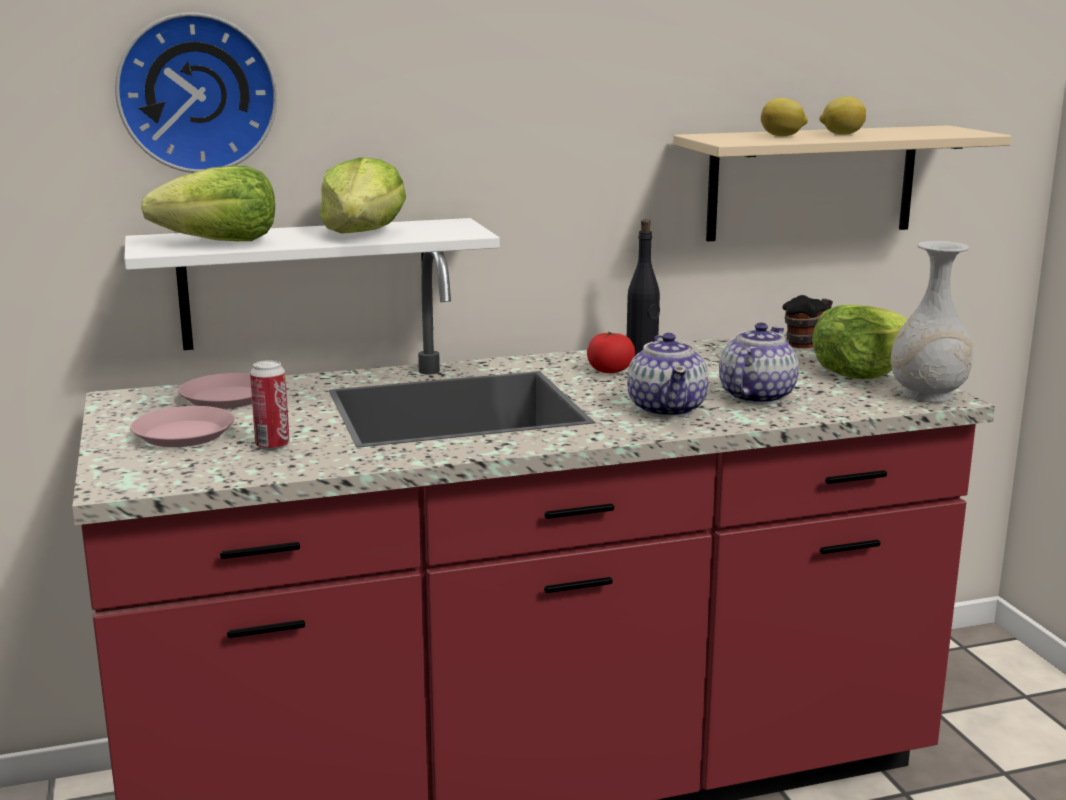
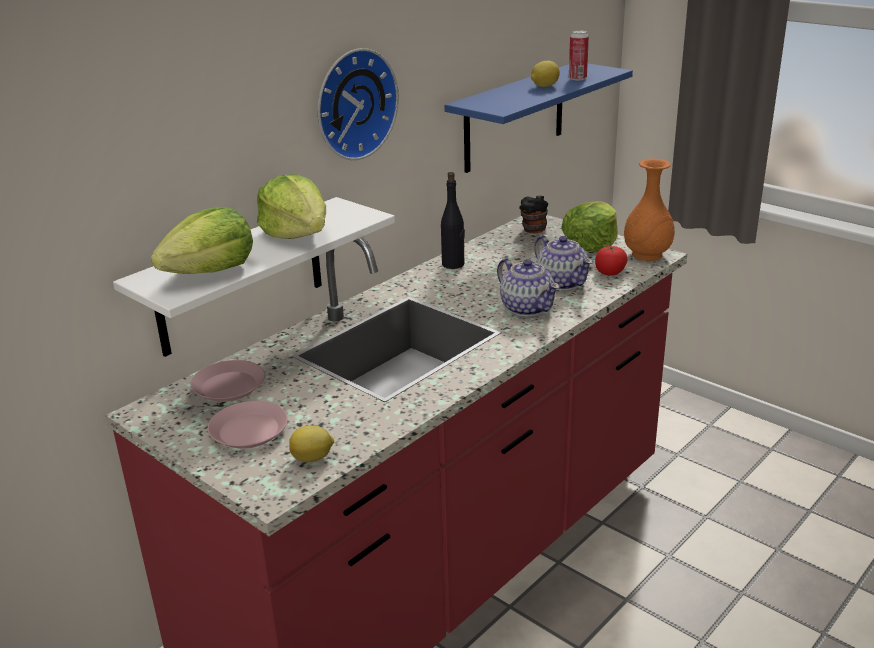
camera: 30 degrees left, 10 degrees up
(197, 93) = (151, 151): wall clock -> wall clock (352, 103)
(272, 446) = (328, 420): can -> can (577, 78)
(610, 371) = (452, 284): tomato -> tomato (610, 272)
(755, 396) = (562, 282): teapot -> teapot turned 150 degrees clockwise
(782, 136) = (516, 95): lemon -> lemon (313, 458)
(812, 182) = (514, 117): beige shelf -> blue shelf
(927, 395) = (647, 255): white vase -> orange vase

